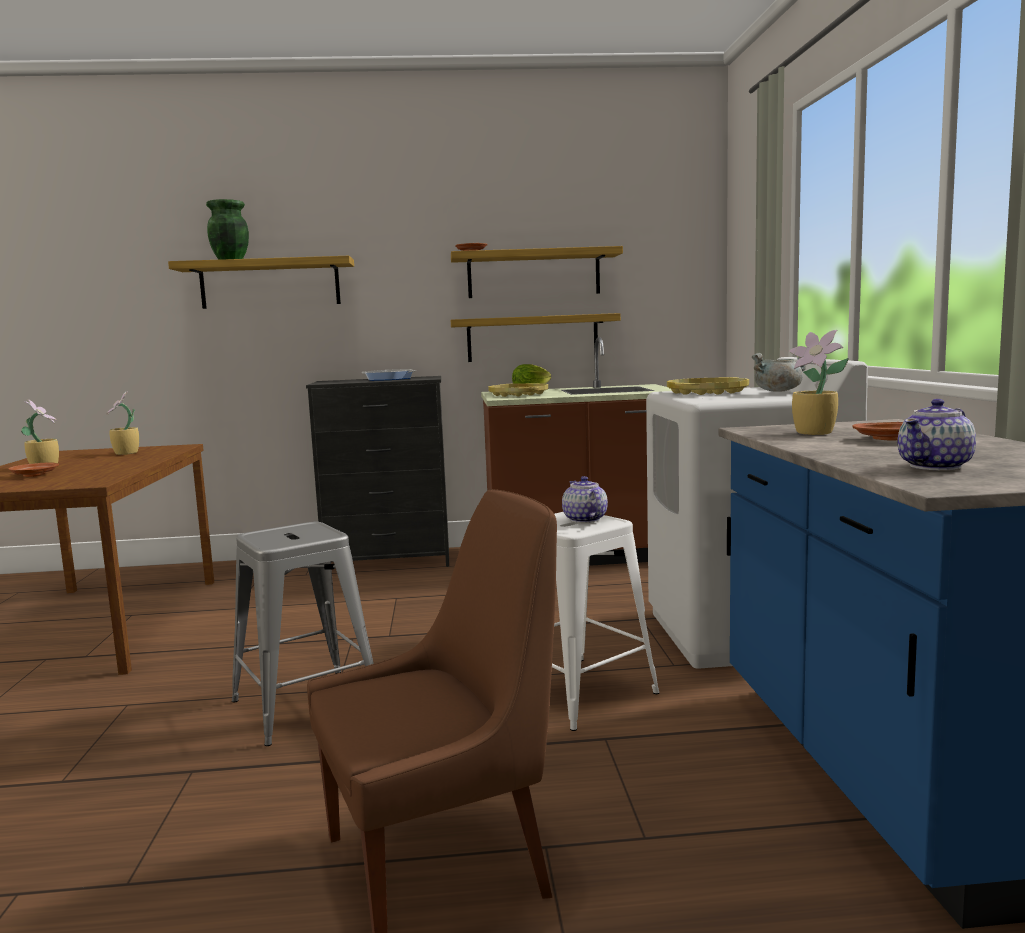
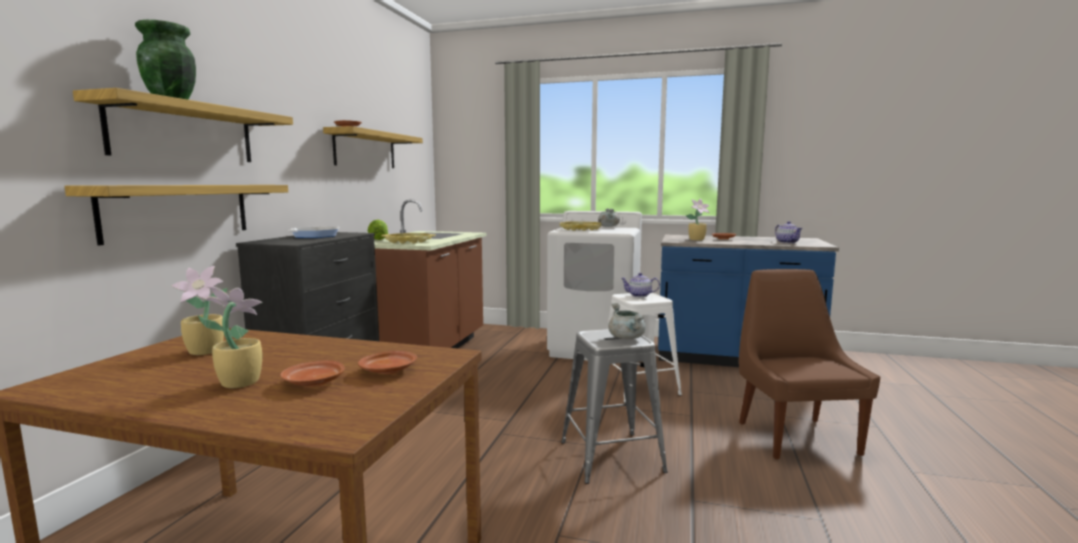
camera: 70 degrees left, 0 degrees up
(54, 480) = (389, 370): none -> brown plate
(287, 538) = (627, 338): none -> grey cooking pot
(532, 338) = (366, 199): shelf -> shelf (178, 211)

